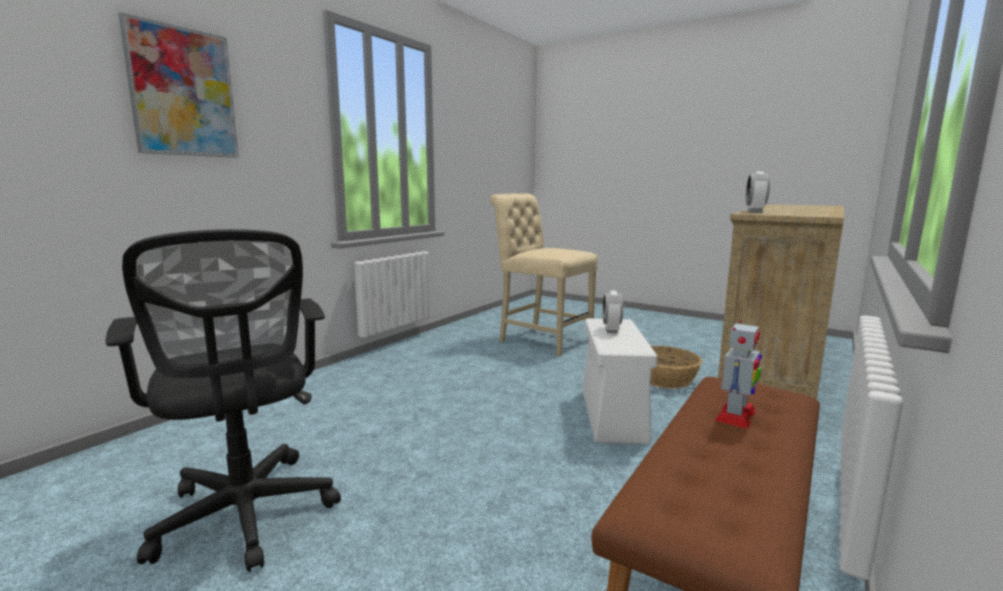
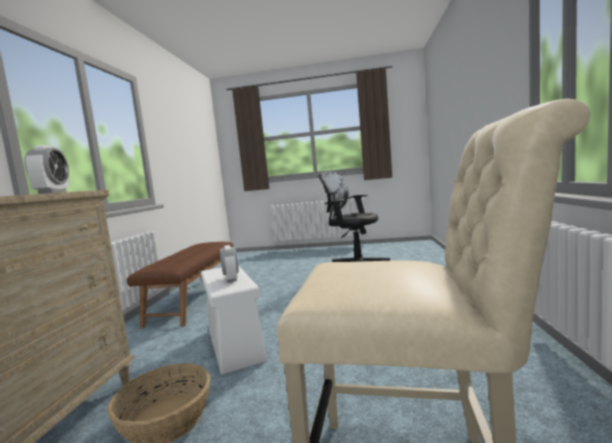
camera: 155 degrees right, 5 degrees down
(183, 92) = (474, 87): picture -> none
(736, 416) = (181, 256): toy robot -> none

